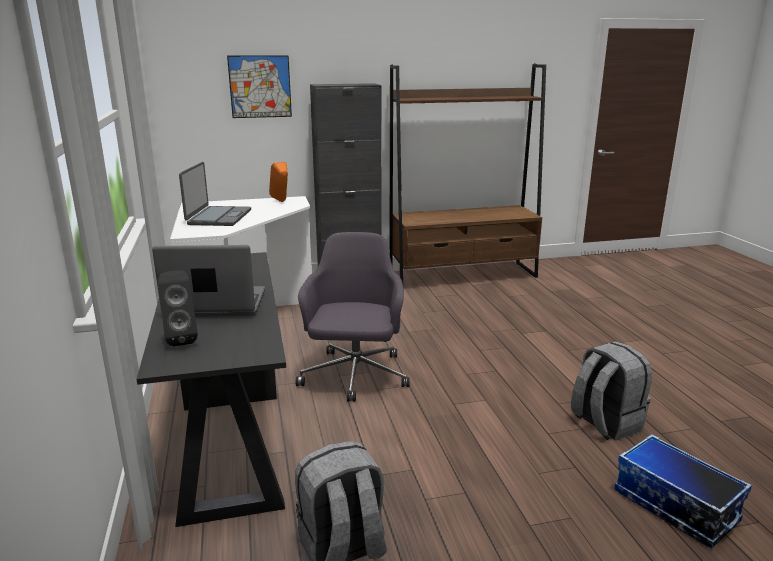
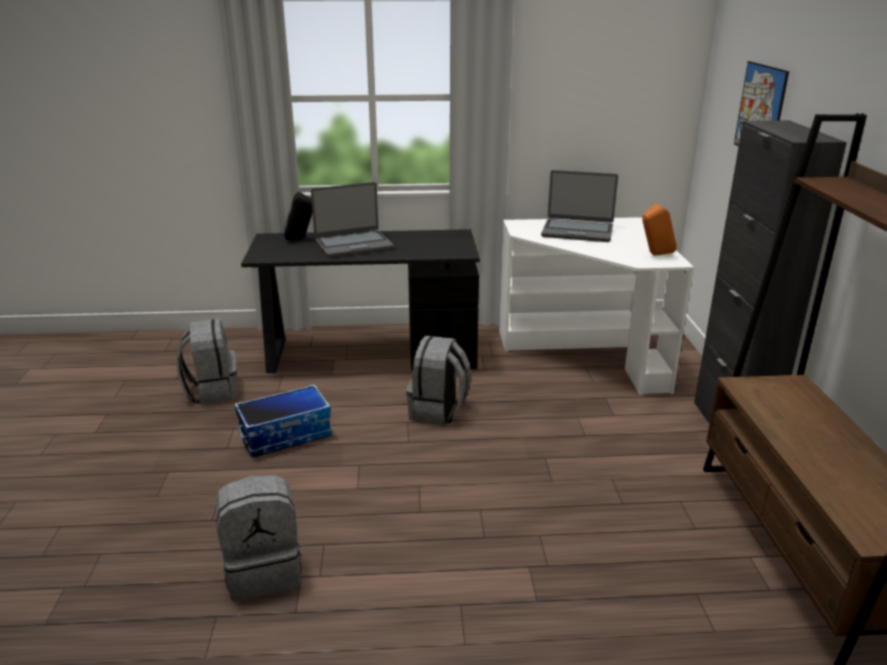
camera: 100 degrees right, 5 degrees up
(216, 305) = (353, 245): laptop -> laptop turned 60 degrees clockwise
(355, 376) = (438, 411): grey office chair -> grey backpack
(674, 506) = (114, 567): storage box -> storage box (285, 435)

